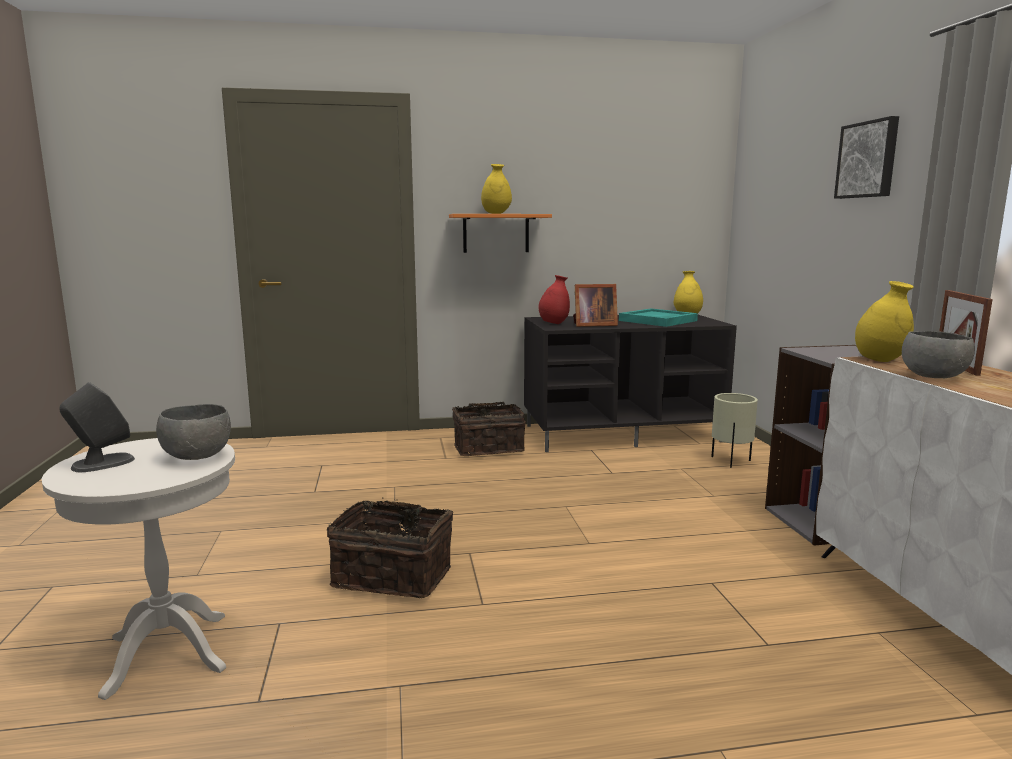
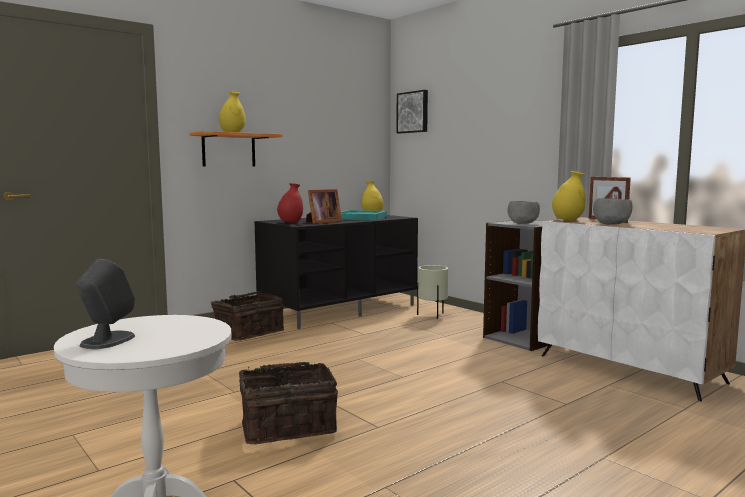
camera: 30 degrees left, 5 degrees down
(198, 456) = (191, 324): grey bowl -> grey bowl (522, 223)
(868, 160) = (508, 101): picture -> picture (413, 112)

